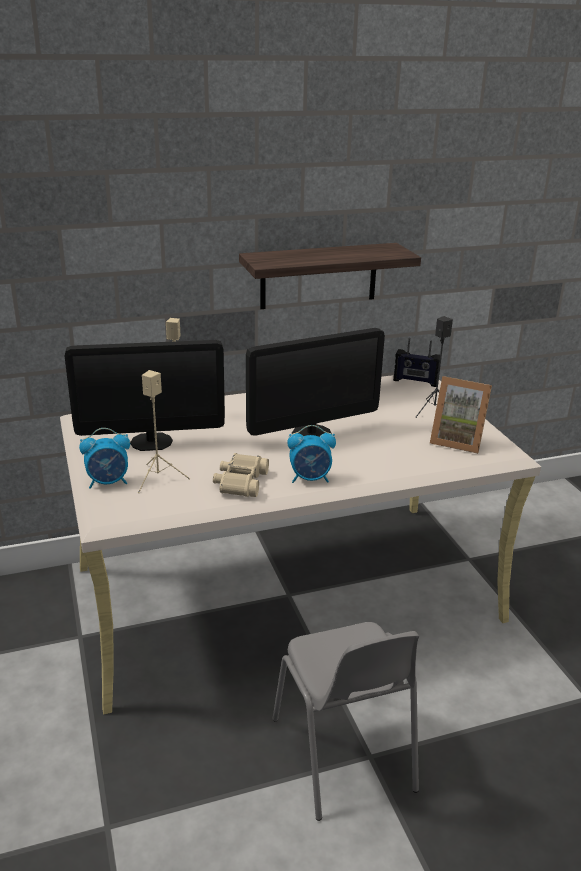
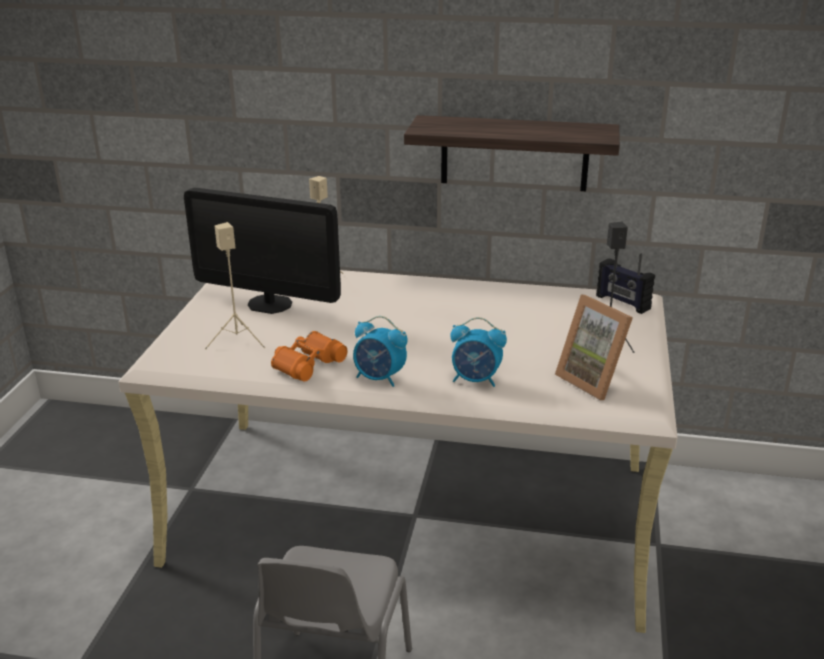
camera: 30 degrees right, 0 degrees up
(108, 482) = (191, 332): alarm clock -> alarm clock (476, 380)
(240, 482) = (307, 363): beige binoculars -> orange binoculars
(311, 433) = (435, 333): monitor -> none

